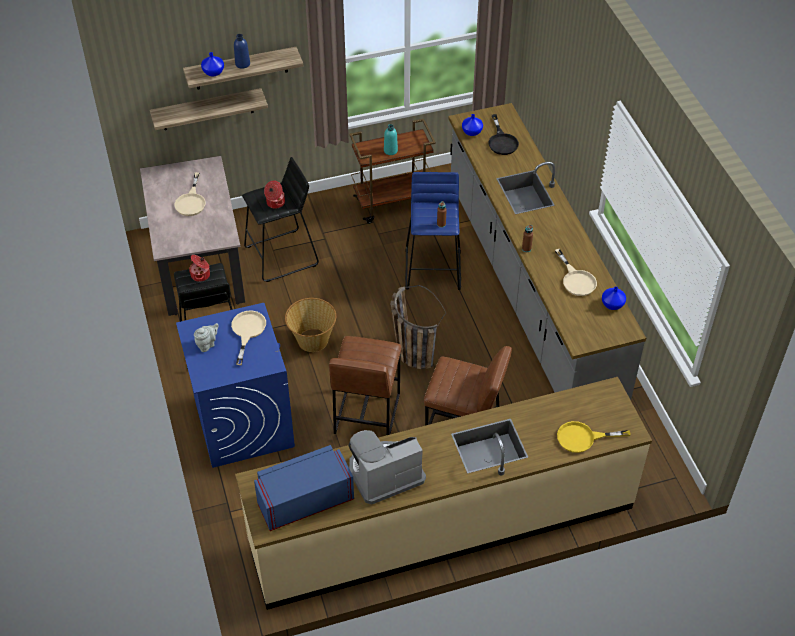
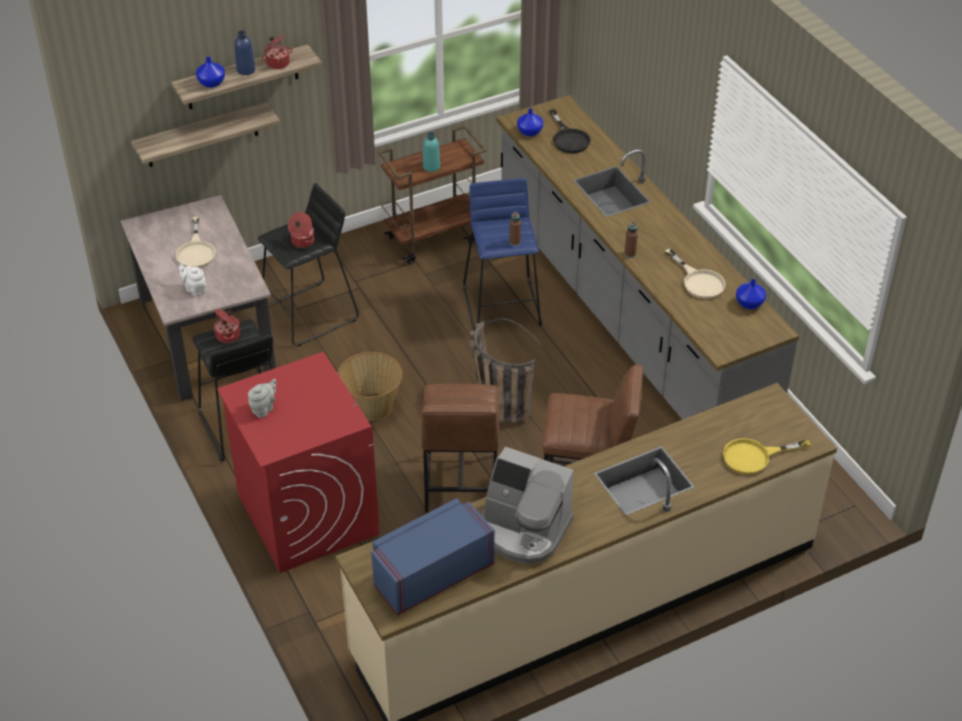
camera: 10 degrees left, 5 degrees down
(183, 233) = (194, 289): none -> white teapot
(243, 422) = (307, 514): blue washing machine -> red washing machine
(247, 331) = (311, 387): beige frying pan -> none
(268, 60) = (277, 63): none -> cooking pot
(384, 474) = (523, 530): coffee machine -> coffee machine turned 120 degrees counterclockwise

